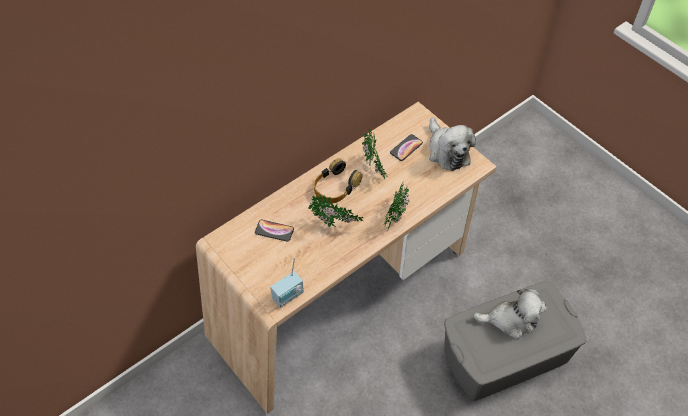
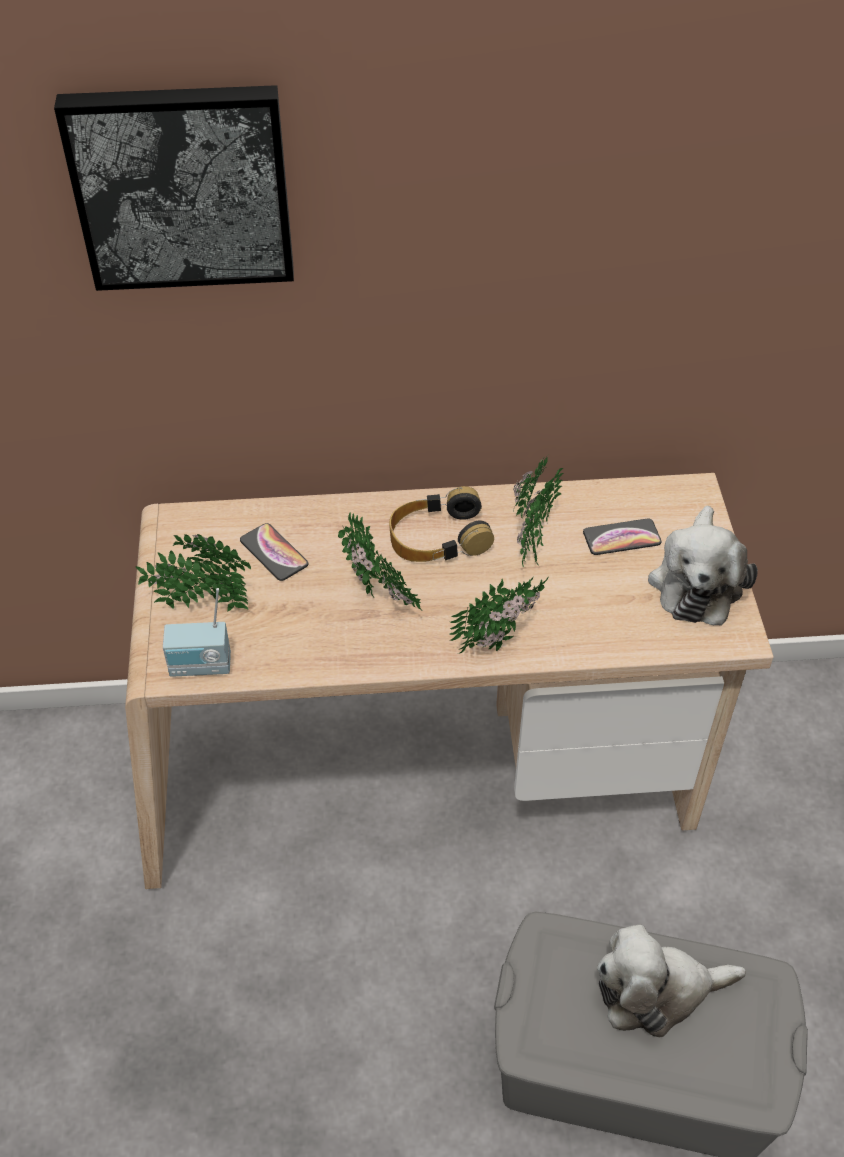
camera: 35 degrees right, 5 degrees down
(202, 88) = (182, 185): none -> picture
(263, 270) = (201, 603): none -> potted plant
(510, 320) = (656, 991): plush toy -> plush toy turned 135 degrees clockwise

